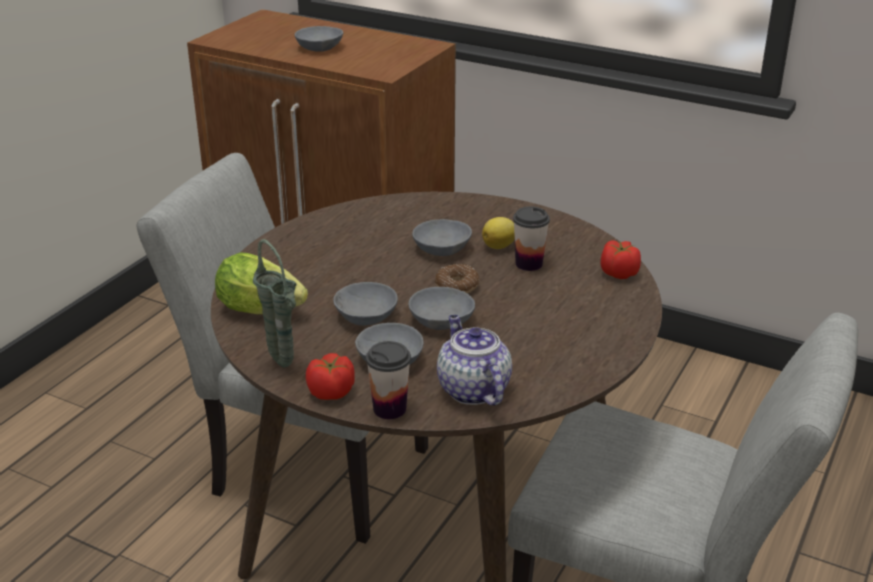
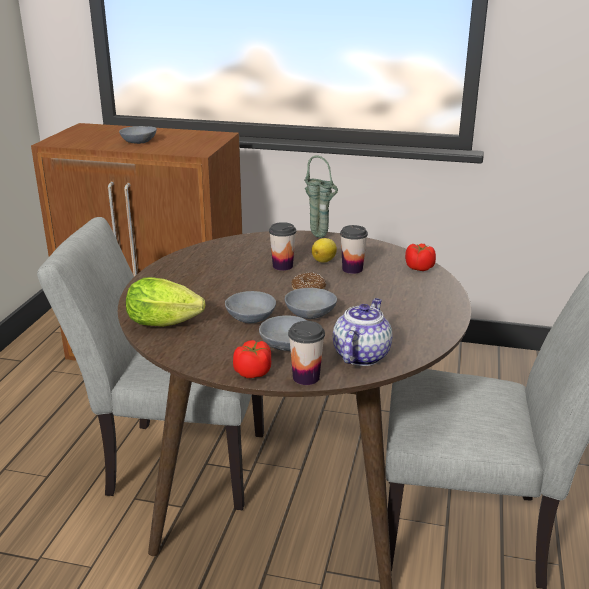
camera: 15 degrees left, 5 degrees down
(284, 366) = (205, 360): green vase -> green vase (321, 237)
(442, 247) = (282, 266): grey bowl -> cup
(472, 389) = (361, 355): teapot -> teapot turned 60 degrees clockwise

